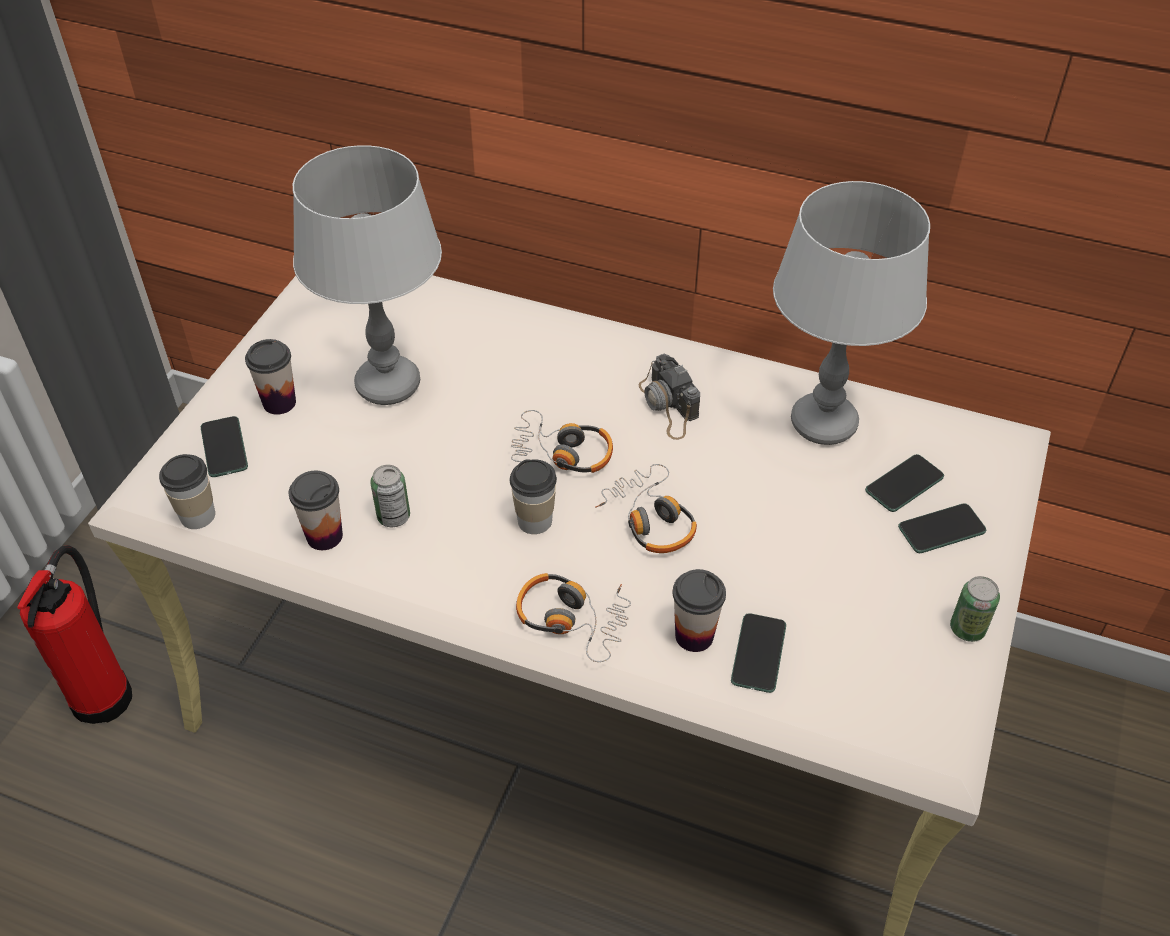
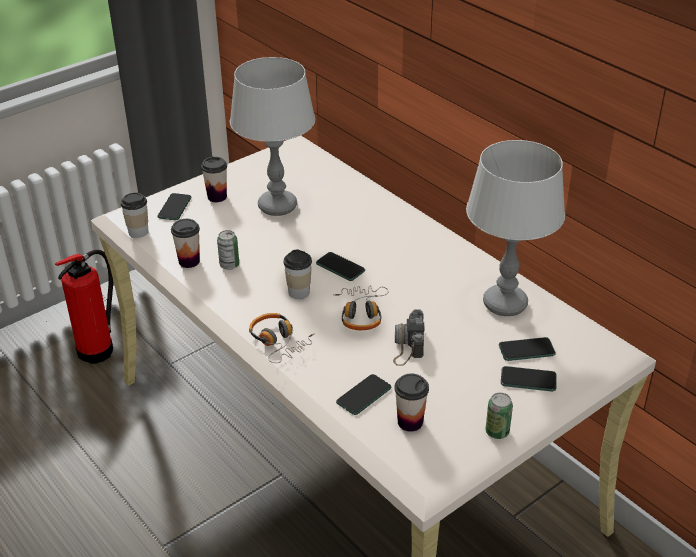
camera: 30 degrees right, 10 degrees down
(561, 454) = (340, 267): headphones -> phone
(668, 406) = (420, 265): camera -> camera (408, 344)
(694, 636) = (336, 374): cup -> cup (410, 422)

